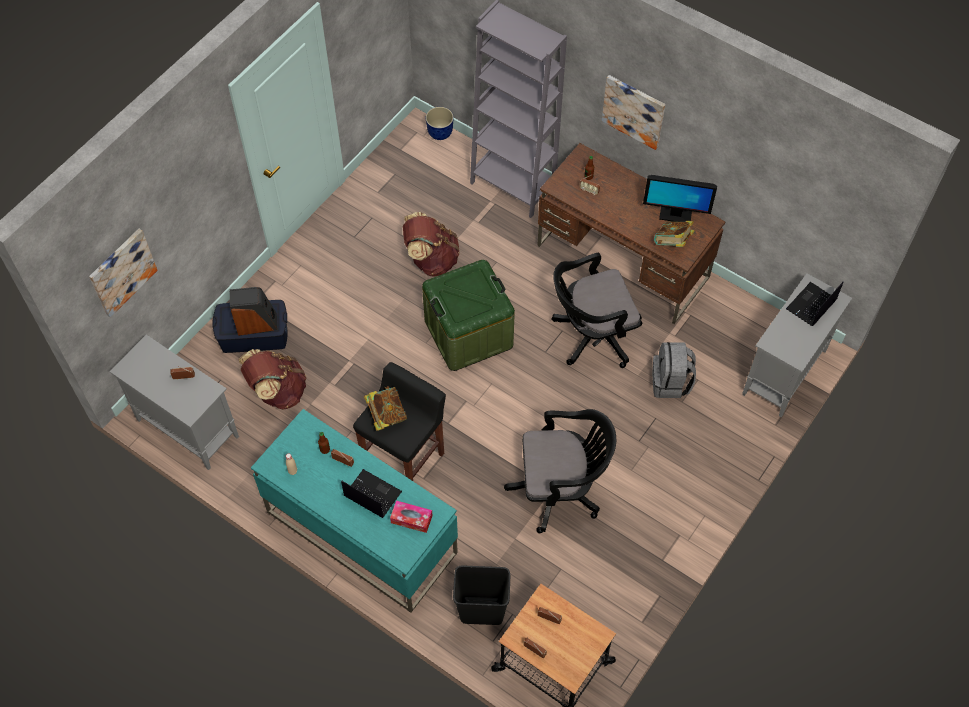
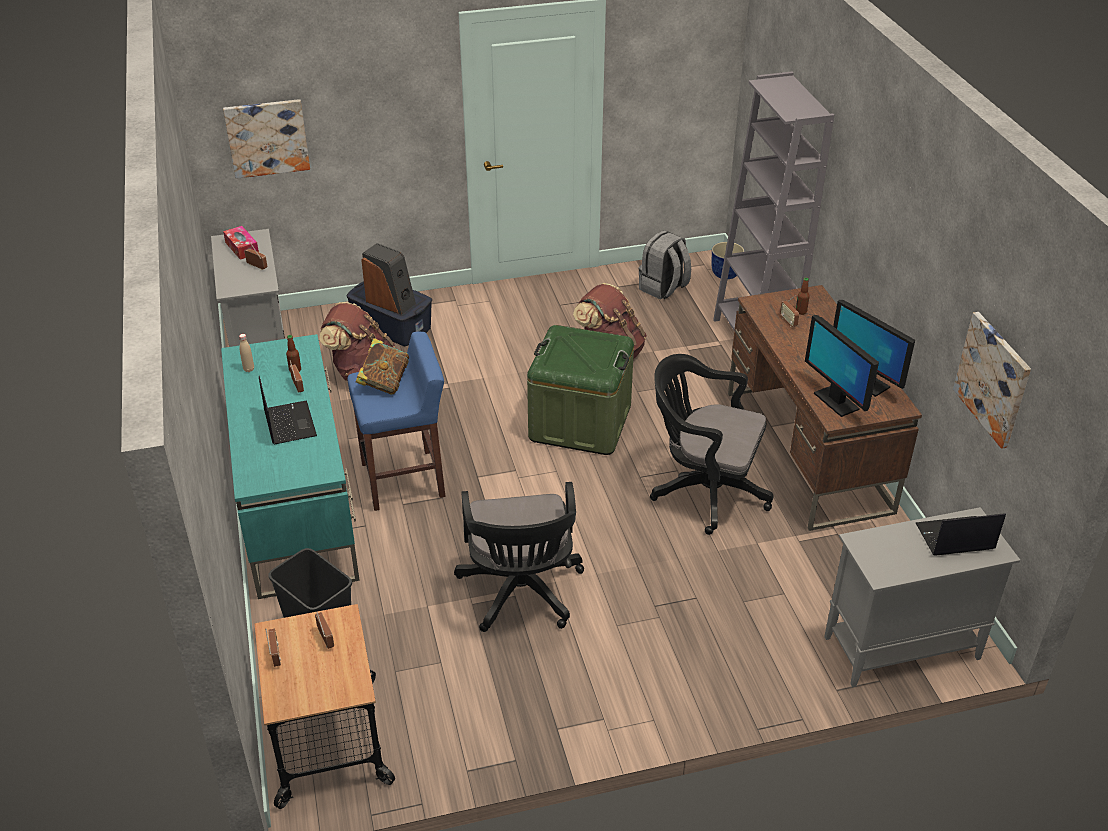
camera: 40 degrees right, 20 degrees down
(405, 459) = (405, 480): black stool -> blue stool
(411, 519) = (296, 461): tissue box -> tissue box (242, 248)
(560, 489) = (521, 595): black office chair -> black office chair turned 45 degrees clockwise
(634, 111) = (873, 233): picture -> picture (993, 379)
(670, 383) = (748, 578): grey backpack -> grey backpack (663, 288)
(672, 243) = (836, 401): book -> monitor

